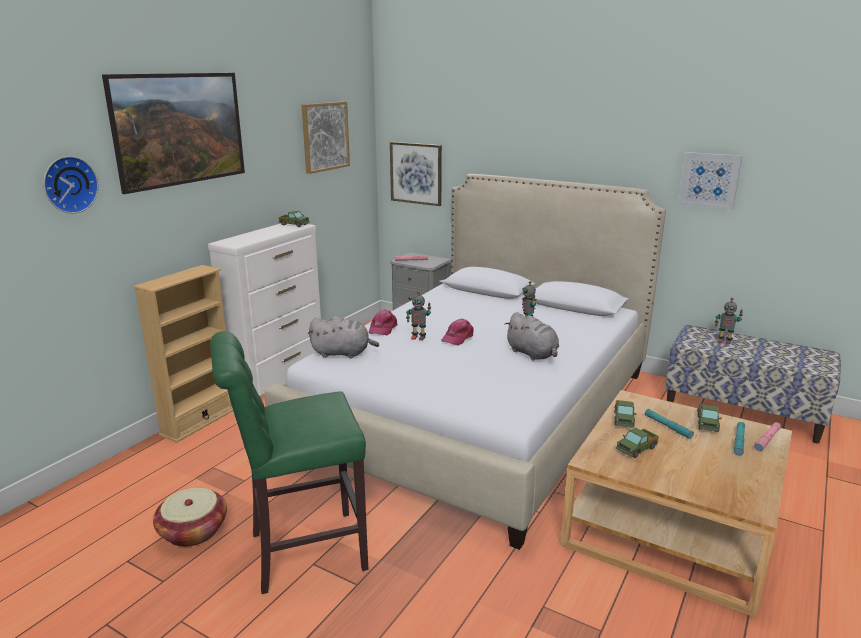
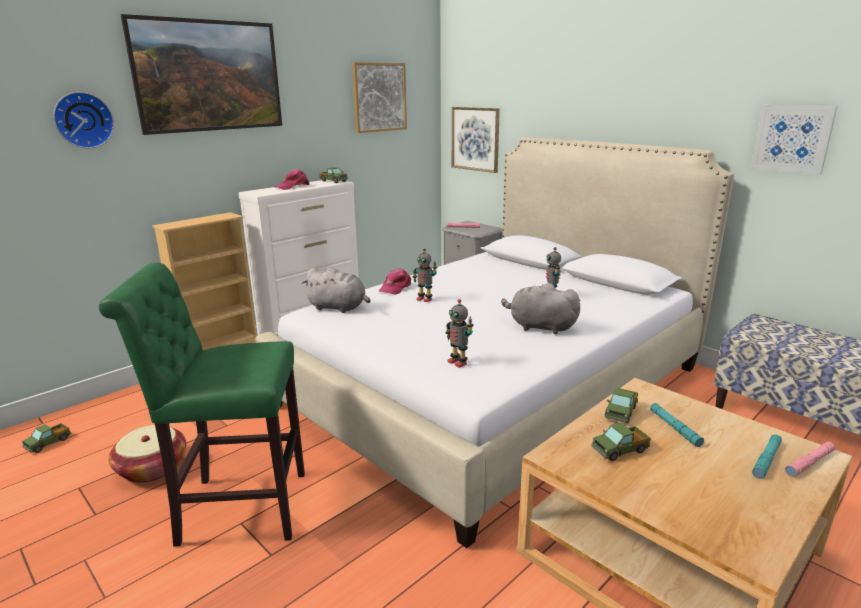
camera: 15 degrees right, 0 degrees up
(457, 337) = (466, 303): pink cap -> pink cap (293, 186)
(533, 354) = (539, 327): grey plush toy -> grey plush toy turned 135 degrees clockwise
(707, 424) = (730, 431): toy truck -> toy truck (48, 443)
(724, 341) = (796, 336): toy robot -> toy robot (458, 362)

